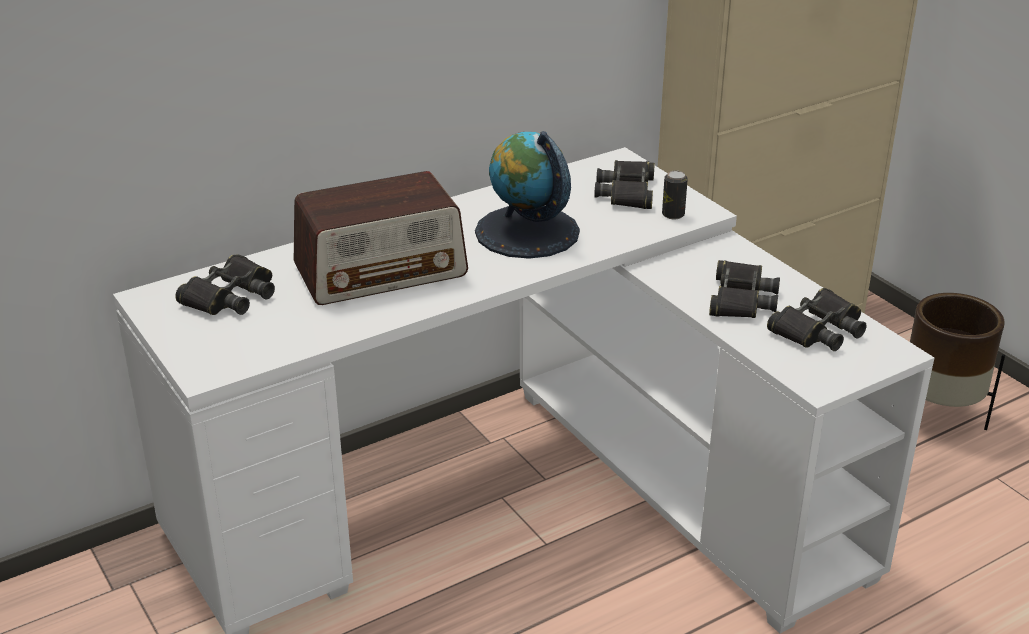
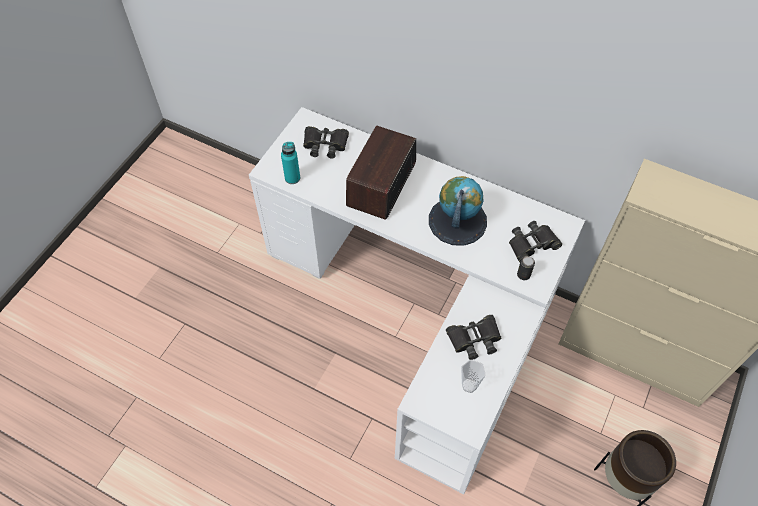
camera: 60 degrees right, 25 degrees up
(260, 351) = (292, 178): none -> turquoise bottle
(382, 271) = (381, 184): radio -> radio turned 75 degrees clockwise
(818, 329) = (469, 385): black binoculars -> cup

